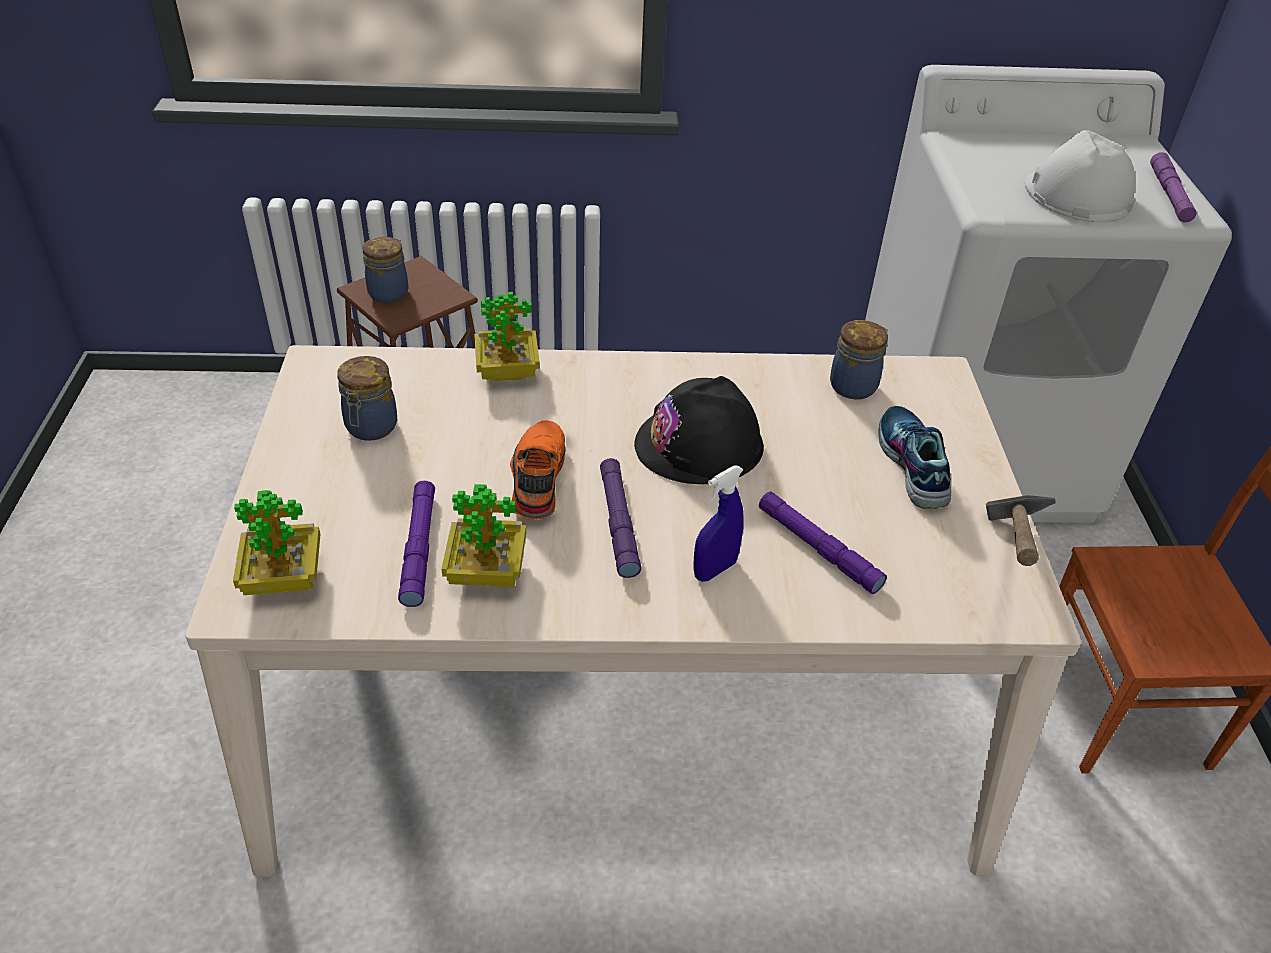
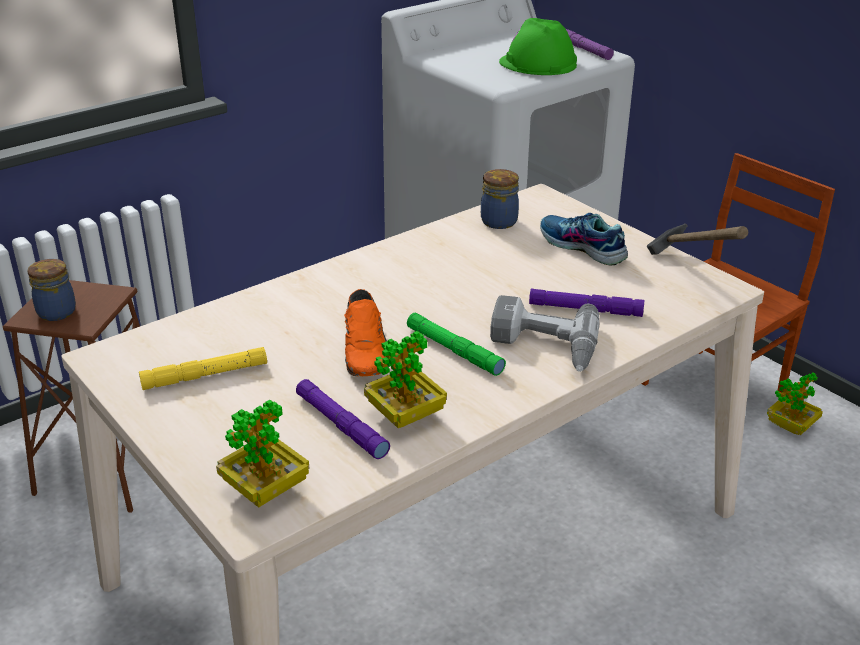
camera: 35 degrees left, 10 degrees down
(370, 428) = (205, 375): jar -> yellow flashlight
(507, 372) = (264, 302): potted plant -> potted plant (791, 426)
(536, 478) = (367, 351): orange shoe -> orange shoe turned 150 degrees counterclockwise
(618, 523) = (454, 350): purple flashlight -> green flashlight
(699, 445) = (448, 288): black hard hat -> none
(715, 569) = (543, 346): blue spray bottle -> power drill
(1077, 195) = (537, 63): white hard hat -> green hard hat

